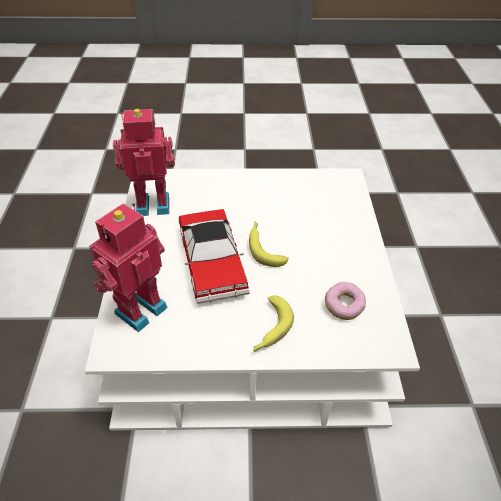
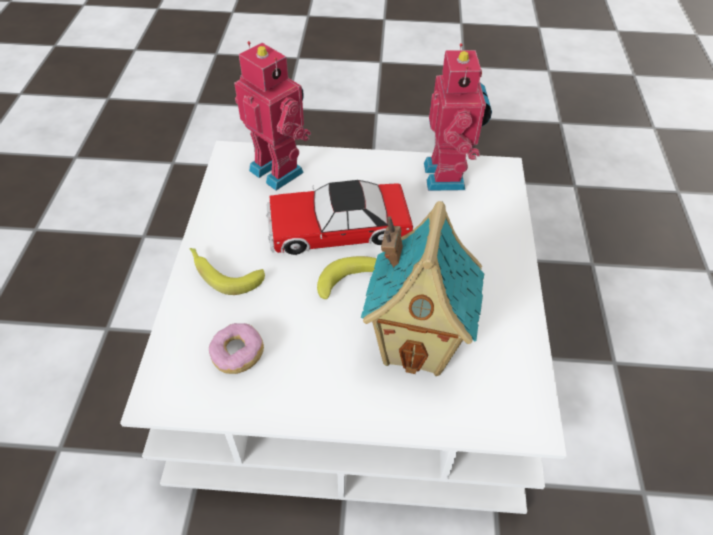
camera: 95 degrees right, 5 degrees up
(311, 218) = (417, 345): none -> toy house

